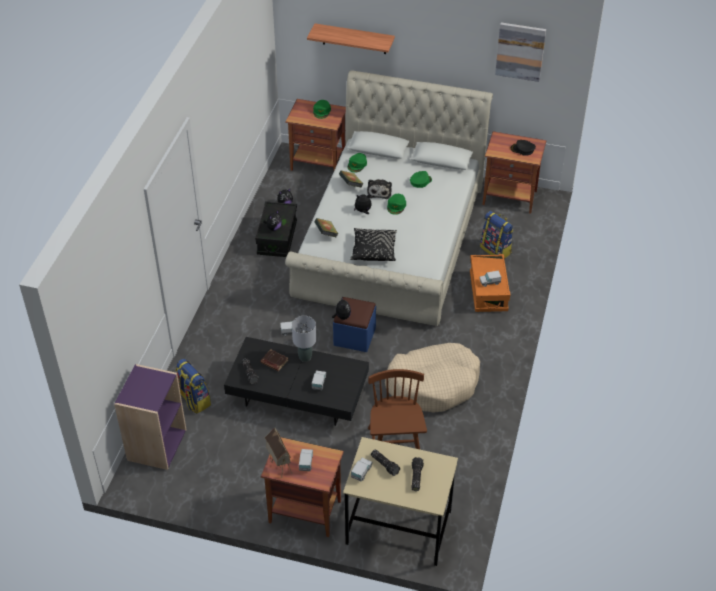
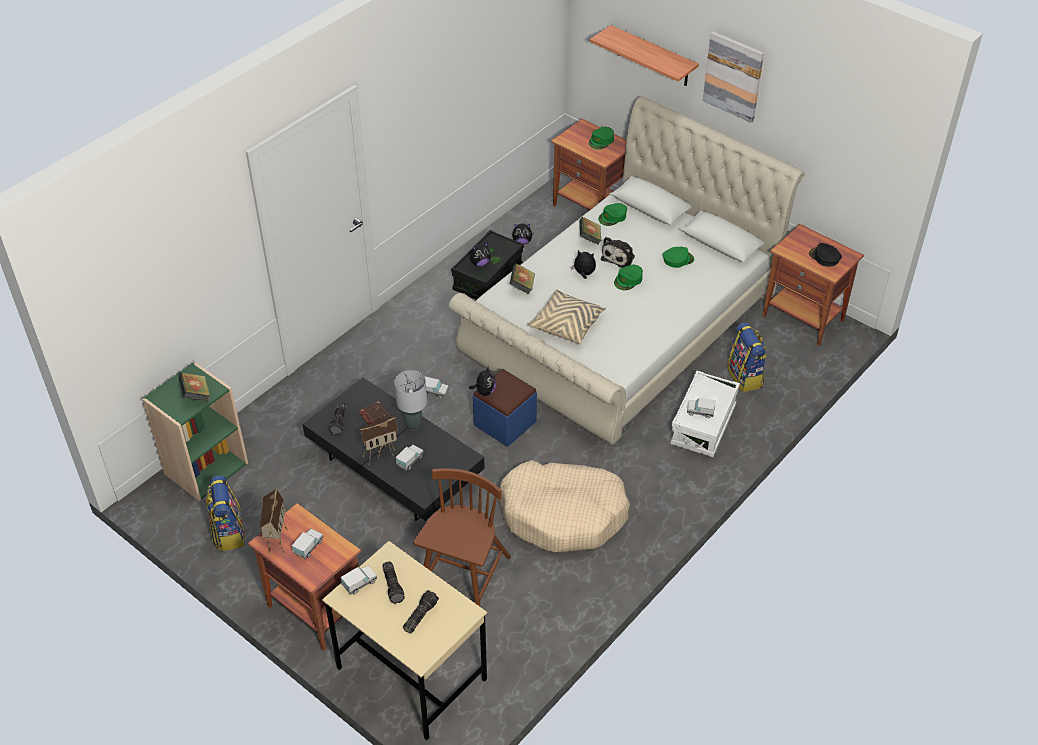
camera: 25 degrees right, 0 degrees up
(154, 387) = (196, 395): none -> book
(156, 444) = (206, 467): purple bookcase -> green bookcase
(193, 400) = (277, 432): backpack -> backpack (228, 532)
(294, 385) = (380, 453): none -> toy house
(373, 250) = (566, 324): black pillow -> beige pillow
(488, 292) = (703, 425): orange storage box -> white storage box
(520, 51) = (847, 123): picture -> picture (733, 76)

